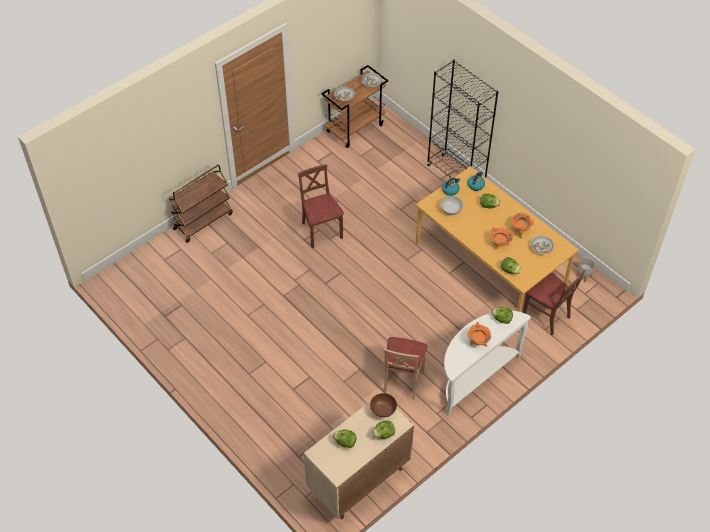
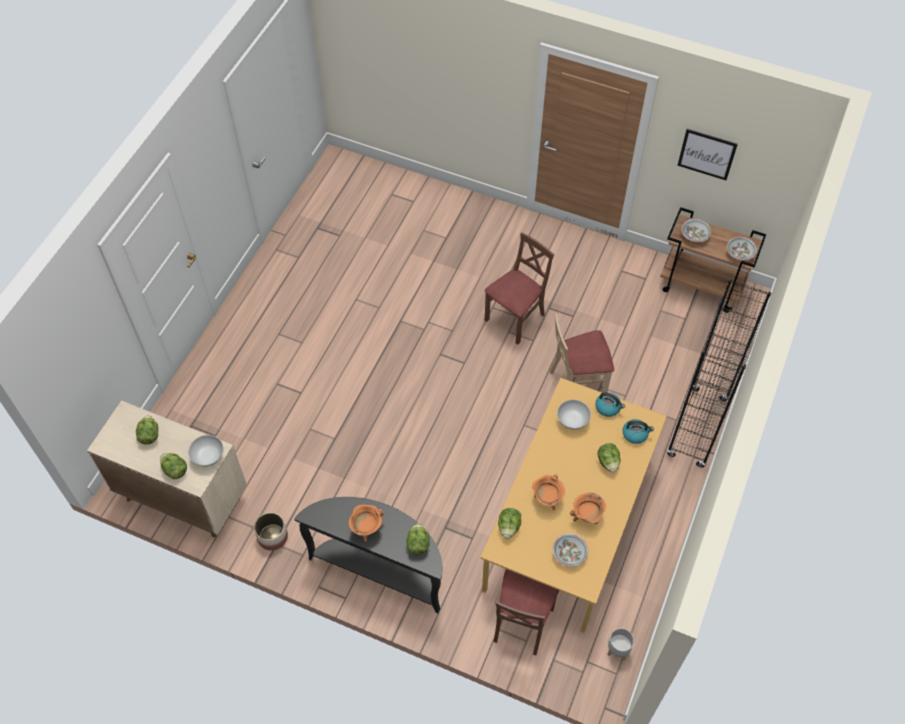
camera: 65 degrees right, 5 degrees up
(203, 221) = (464, 203): brown cart -> none
(323, 46) = (707, 154): none -> picture
(383, 410) = (208, 457): brown bowl -> white bowl
(402, 380) = (339, 489): beige chair -> beige chair (577, 383)
(420, 432) = (273, 537): none -> planter
(474, 377) = (381, 569): white console table -> black console table

